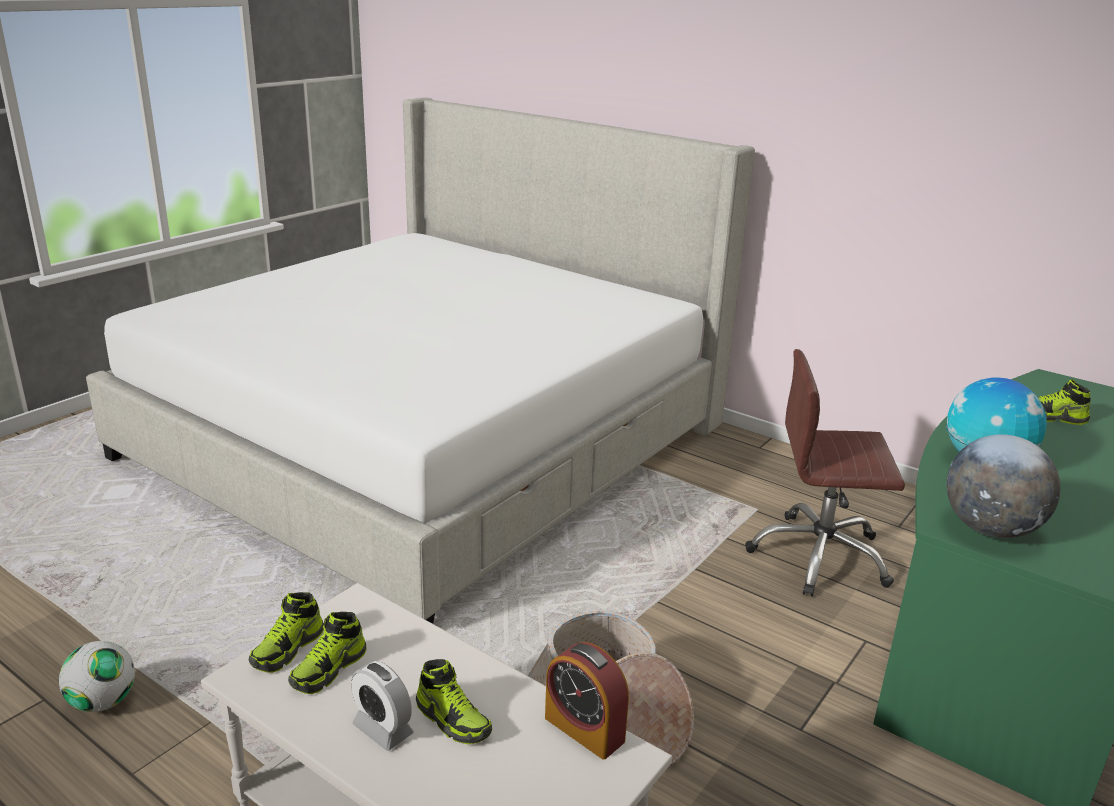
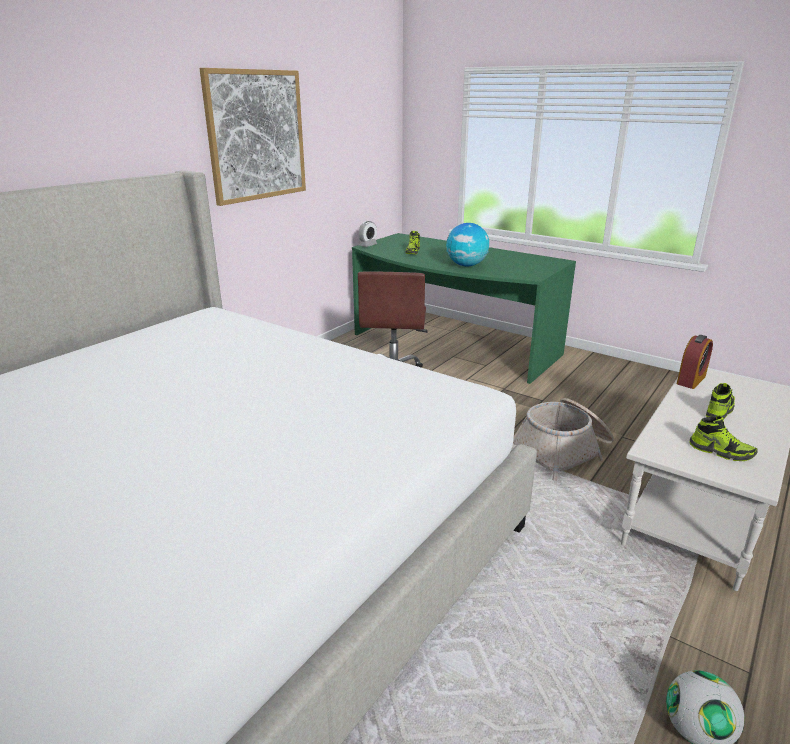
camera: 90 degrees left, 0 degrees up
(288, 649) = (718, 469): shoe -> none
(383, 729) = (746, 429): alarm clock -> alarm clock (368, 245)
(891, 130) = (256, 136): none -> picture
(990, 529) = (530, 271): globe -> none

